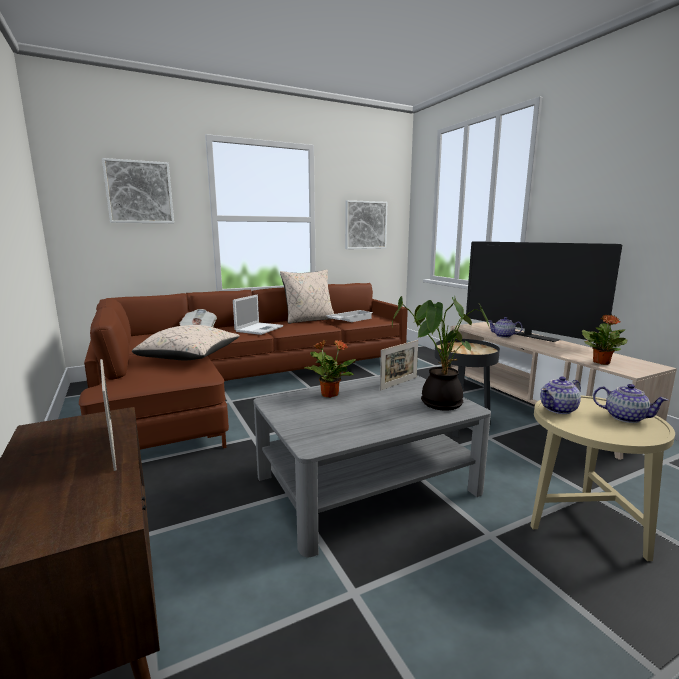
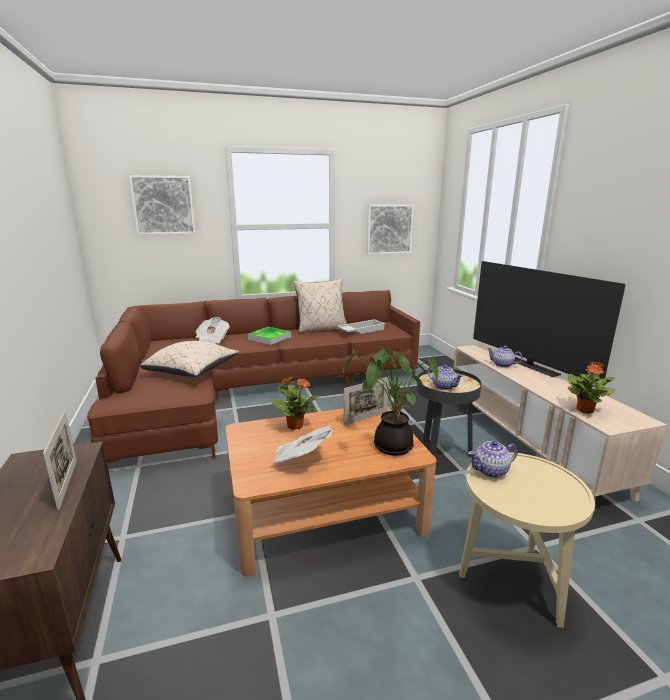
camera: 10 degrees right, 5 degrees up
(259, 329) = (269, 338): laptop -> tray
(353, 420) = (301, 459): none -> newspaper
(367, 483) = (324, 509): grey coffee table -> brown coffee table
(624, 417) = (553, 487): teapot -> teapot (443, 386)

